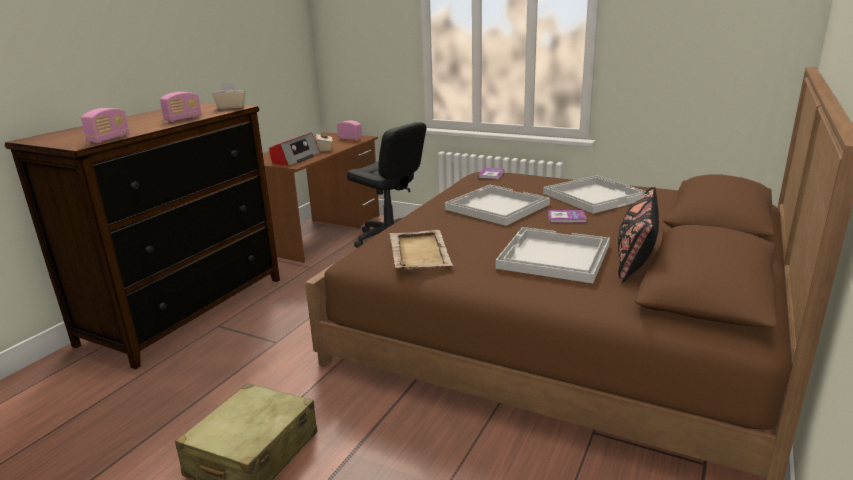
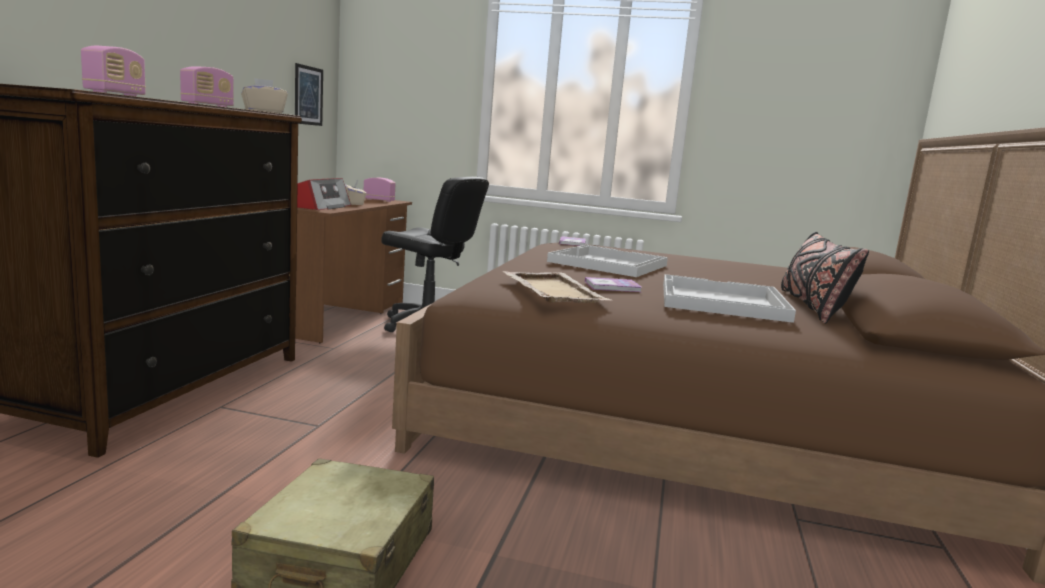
camera: 15 degrees left, 10 degrees down
(287, 62) = (308, 95): none -> picture
(566, 217) = (698, 275): book -> book (612, 286)
(594, 196) = (708, 263): white tray -> none

